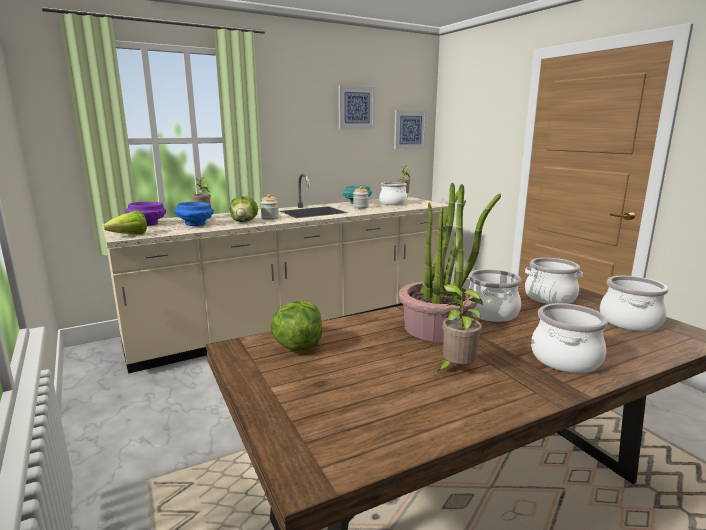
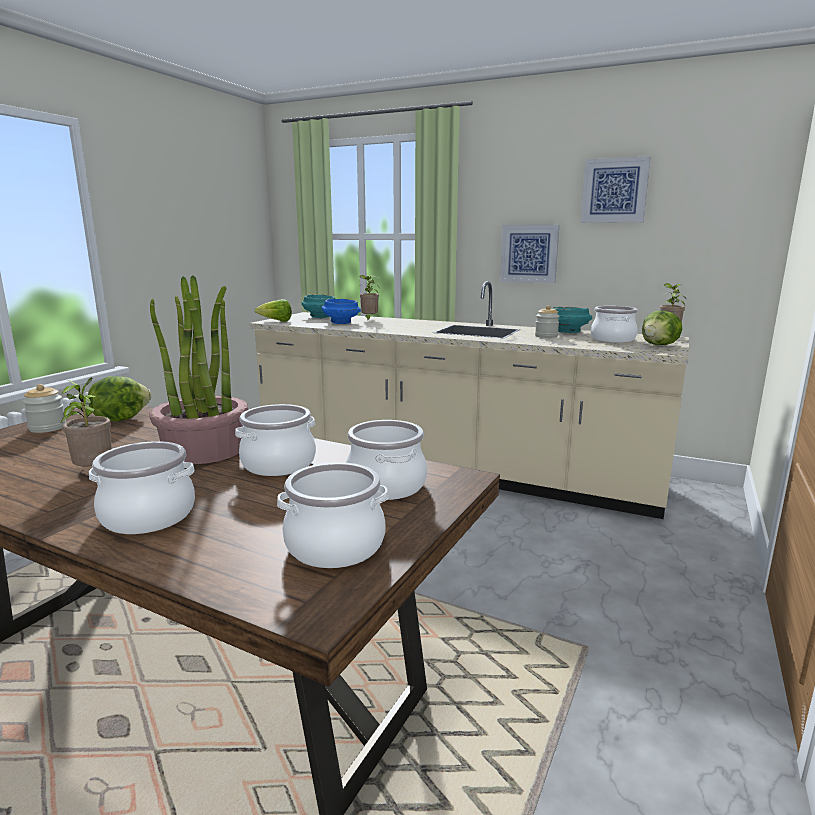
camera: 55 degrees right, 0 degrees up
(147, 224) = (320, 317): purple bowl -> turquoise bowl
(244, 222) = (379, 327): lettuce -> lettuce (659, 345)
(270, 218) = (411, 328): jar -> jar (47, 428)
(409, 129) = (724, 224): picture -> picture (529, 253)

